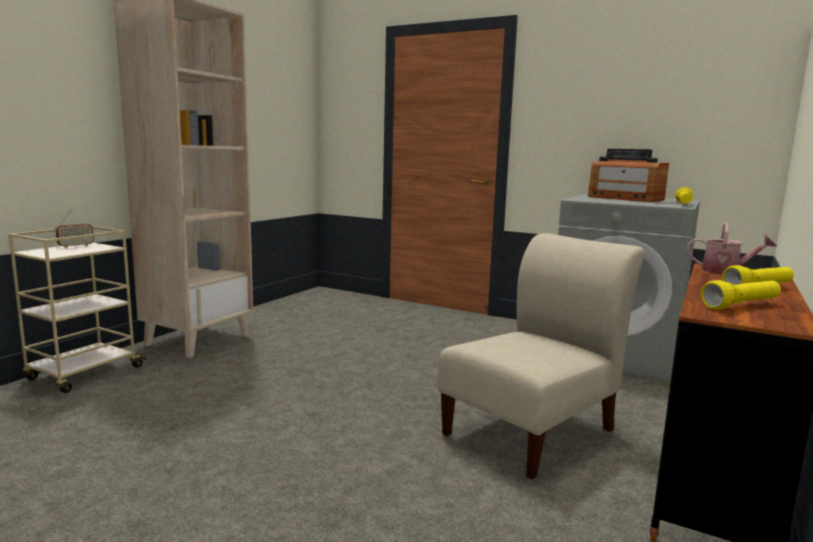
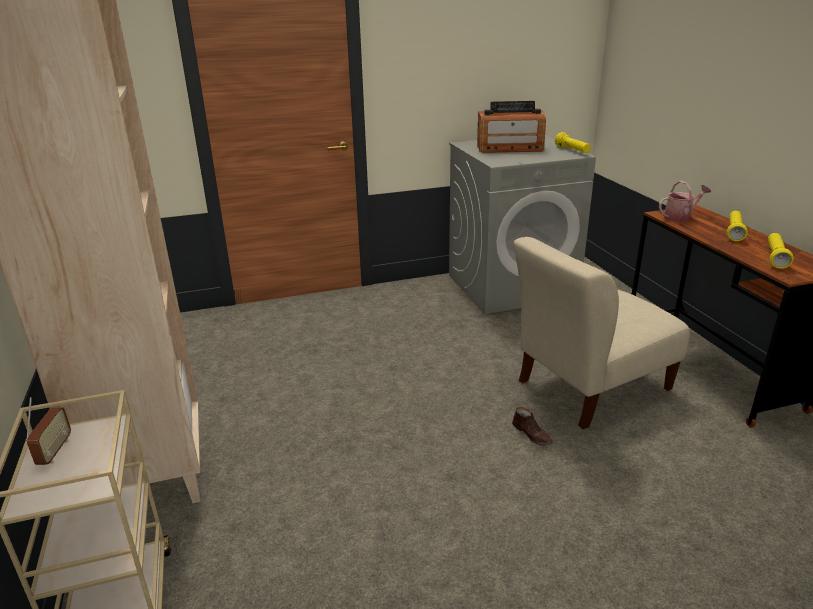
camera: 45 degrees left, 15 degrees up
(417, 427) = (532, 434): none -> brown shoe
(533, 429) = (589, 388): beige chair -> beige chair turned 120 degrees counterclockwise

